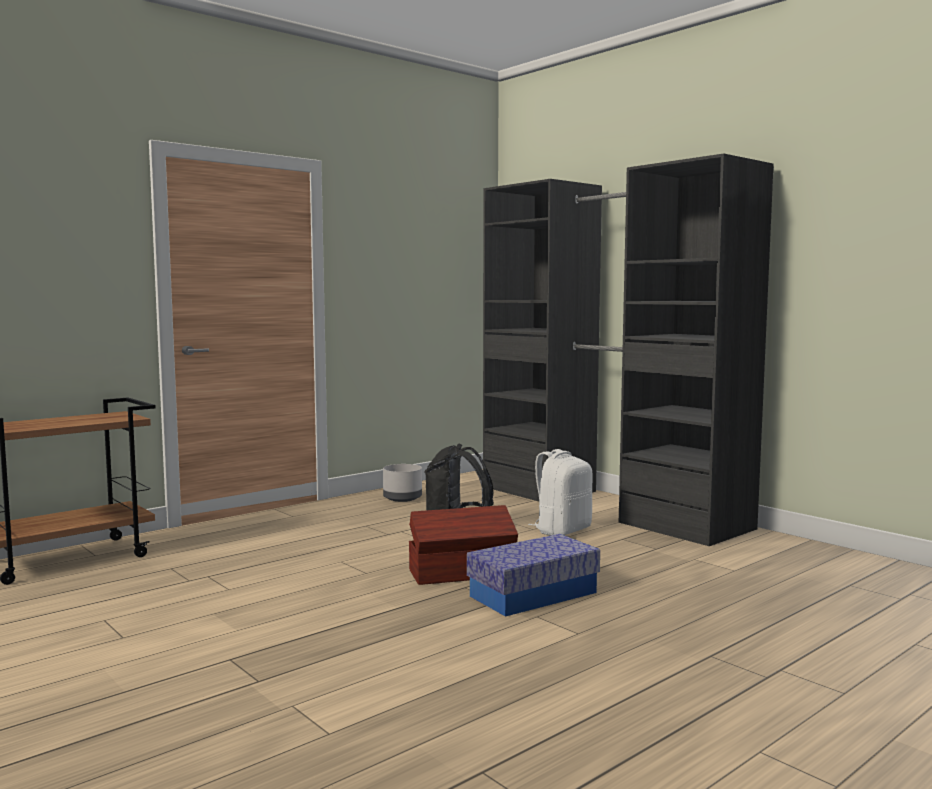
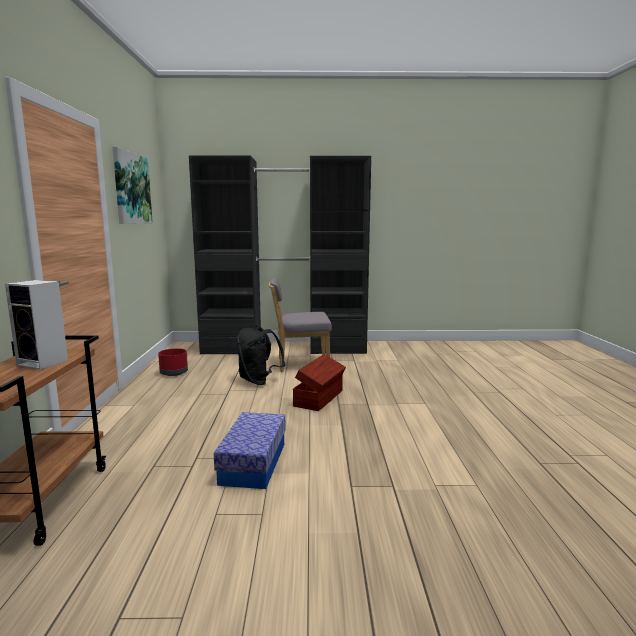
camera: 50 degrees left, 5 degrees up
(86, 420) = (44, 363): none -> speaker
(395, 241) = (131, 189): none -> picture
(403, 498) = (174, 373): grey planter -> red planter
(533, 594) = (370, 395): storage box -> storage box (253, 463)
(562, 530) = (300, 364): white backpack -> grey chair

